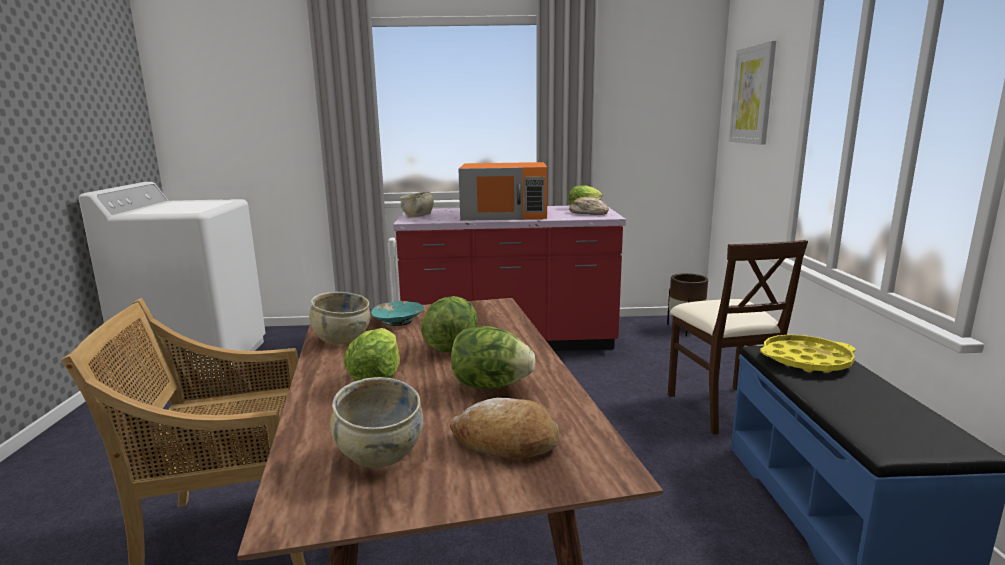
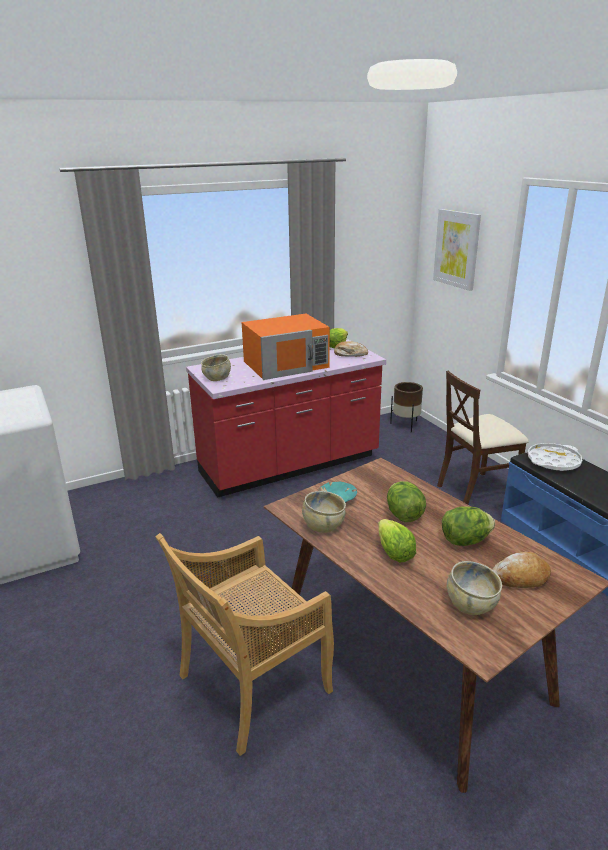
camera: 25 degrees left, 10 degrees up
(722, 408) = (476, 491): beige chair -> beige chair turned 105 degrees clockwise
(805, 360) = (553, 461): yellow tray -> white tray

